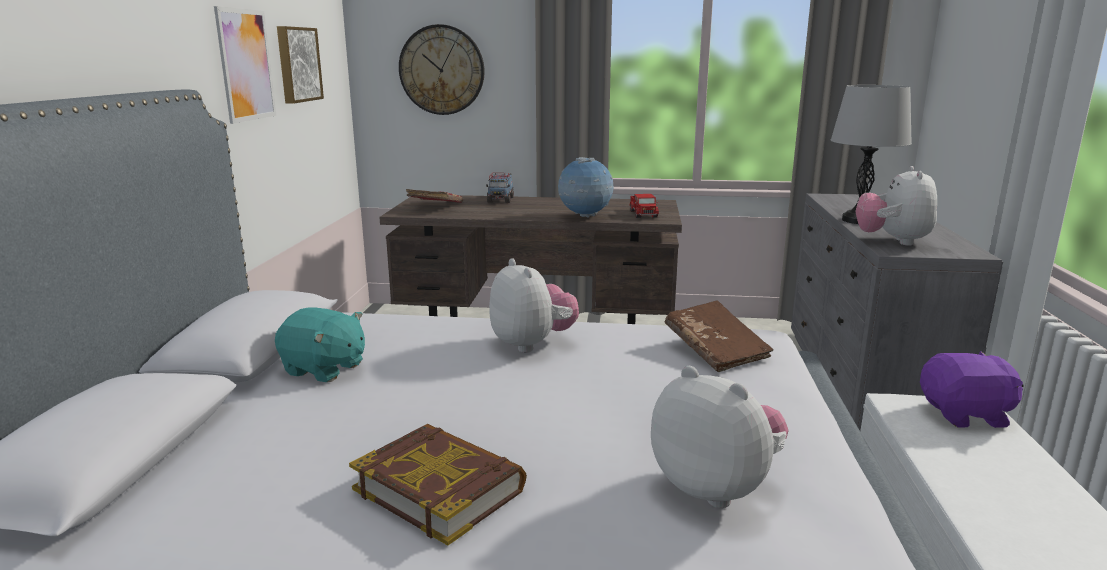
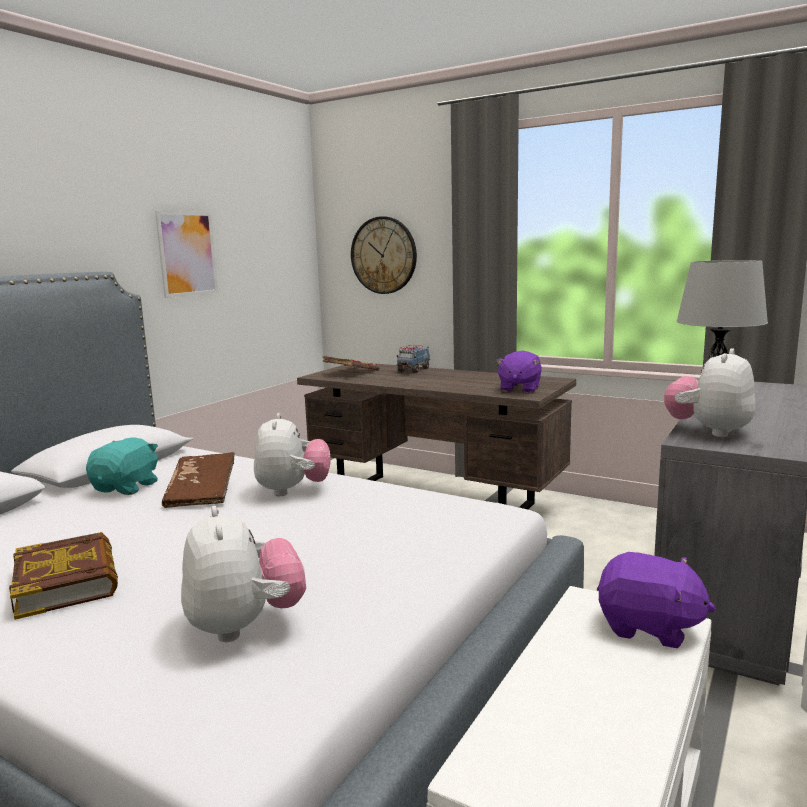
camera: 25 degrees right, 5 degrees down
(297, 64) = (249, 253): picture -> none
(324, 369) = (127, 487): turquoise plush toy -> turquoise plush toy turned 120 degrees counterclockwise
(585, 217) = (460, 388): globe -> none
(643, 213) = (519, 389): toy truck -> purple plush toy
(716, 350) = (435, 518): brown book -> brown book (202, 493)

